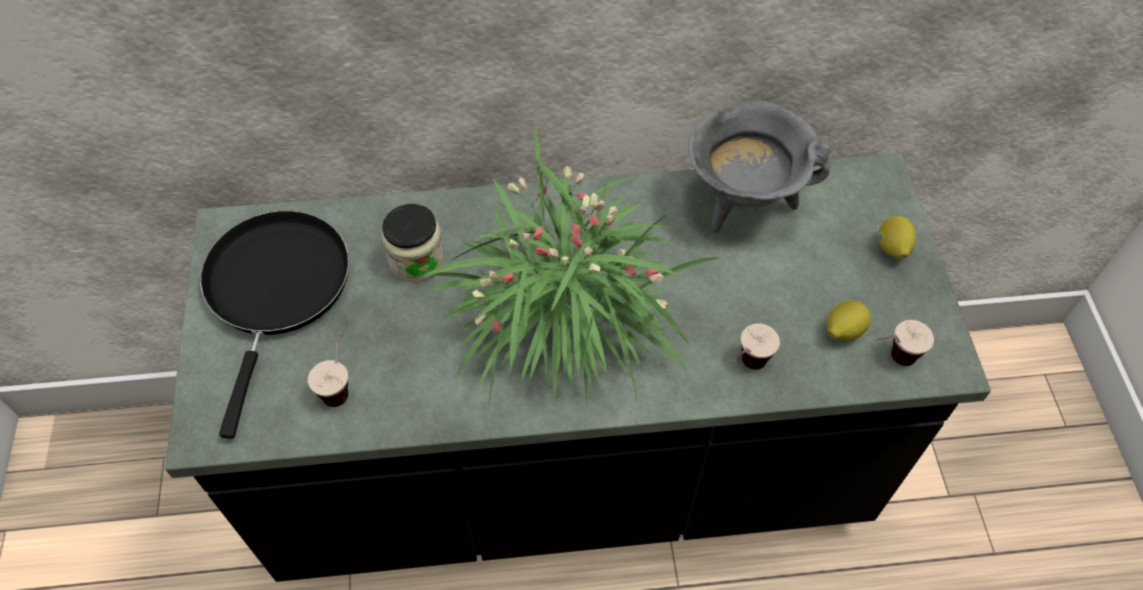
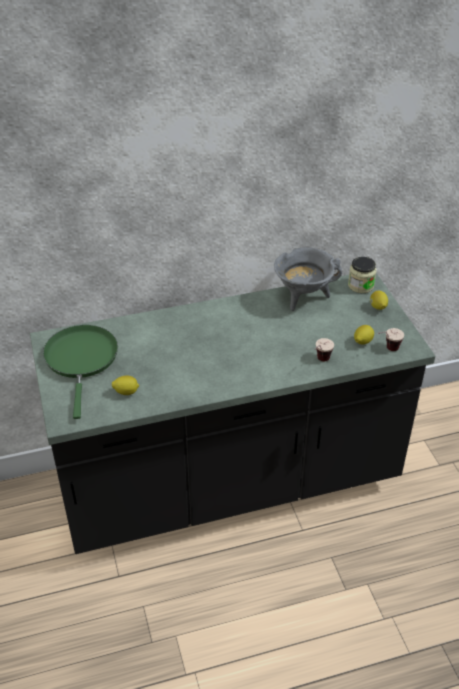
camera: 10 degrees left, 15 degrees down
(276, 289) = (81, 360): black frying pan -> green frying pan
(342, 382) = (126, 392): cup -> lemon
(416, 260) = (149, 339): jar -> jar (360, 285)
(564, 316) = (228, 353): potted plant -> none

